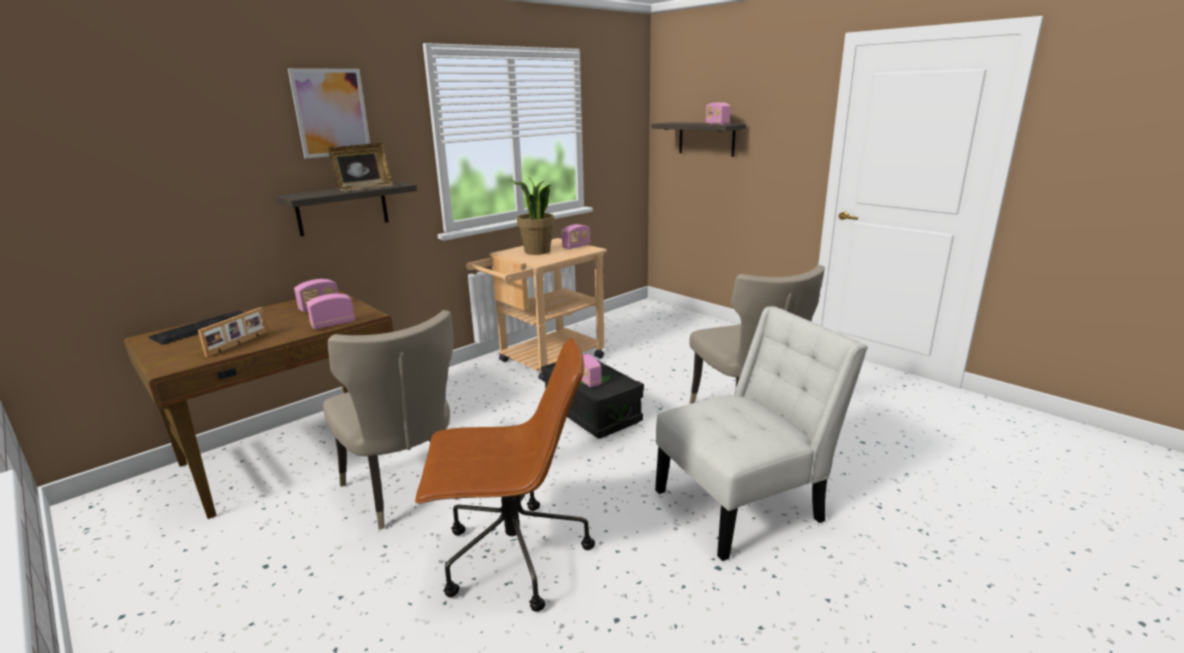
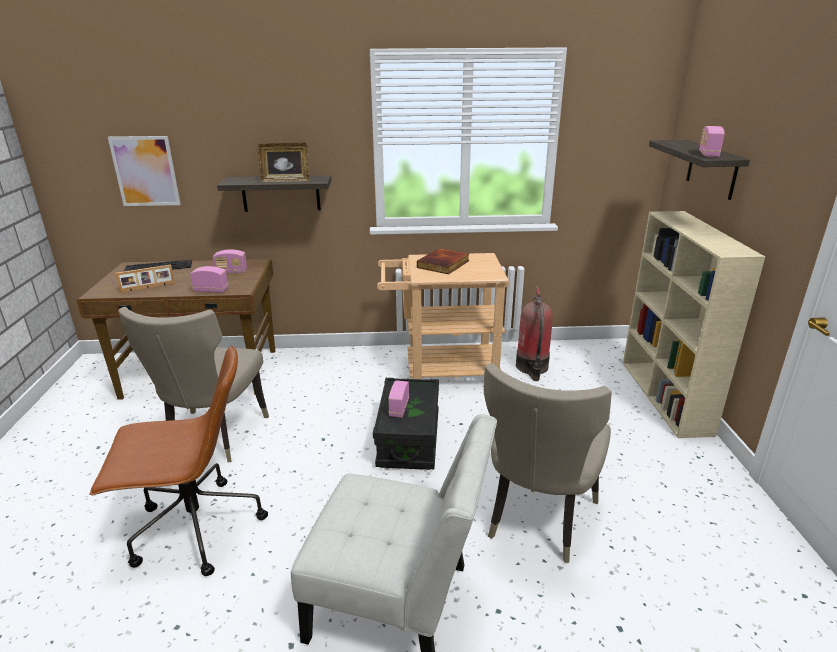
camera: 40 degrees right, 5 degrees up
(331, 113) = (276, 112): picture -> picture (145, 171)
(512, 557) = (195, 529): brown office chair -> brown office chair turned 45 degrees counterclockwise
(537, 251) = (444, 264): potted plant -> book
(576, 246) = (487, 268): radio -> none
(609, 336) = (532, 368): none -> fire extinguisher
(714, 323) = (665, 397): none -> beige bookcase

